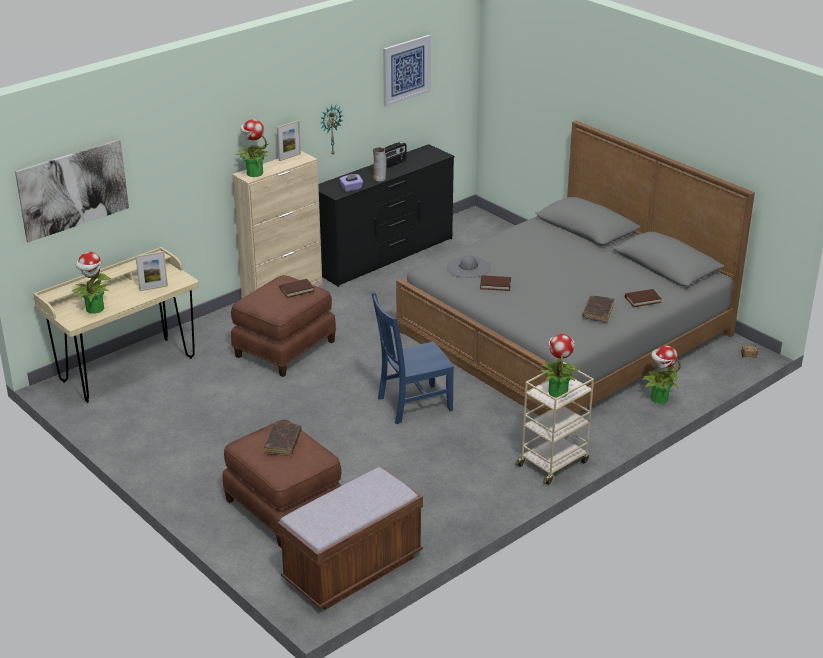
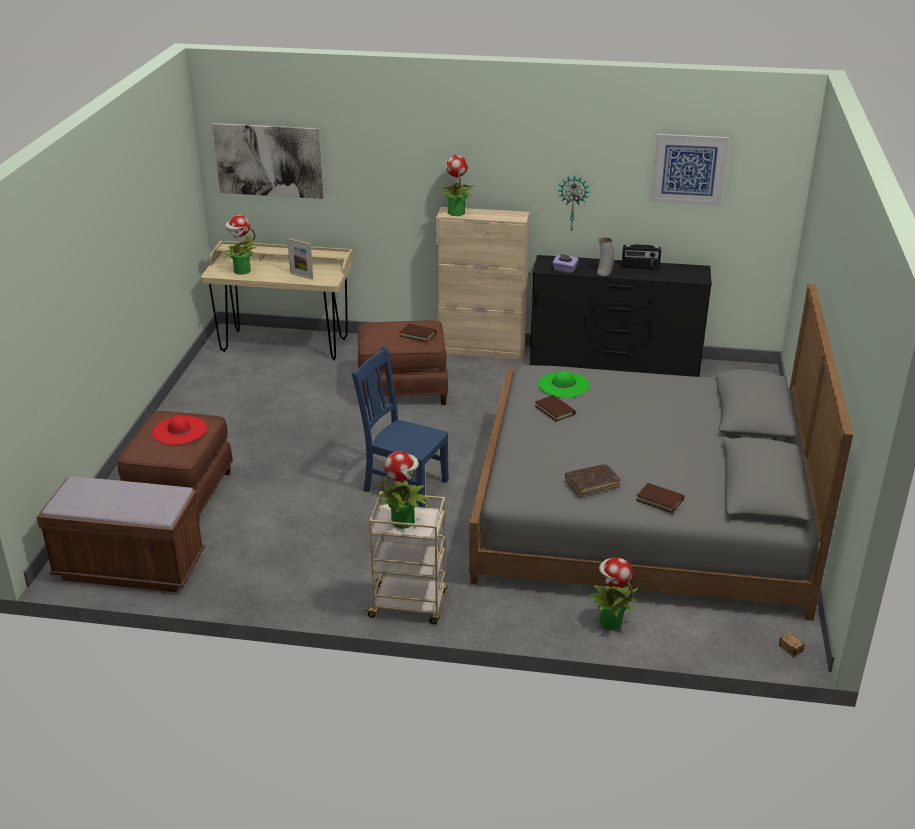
camera: 50 degrees right, 0 degrees up
(283, 443) = (179, 430): brown book -> red hat
(289, 157) = (508, 212): picture frame -> none
(468, 267) = (563, 385): grey hat -> green hat

